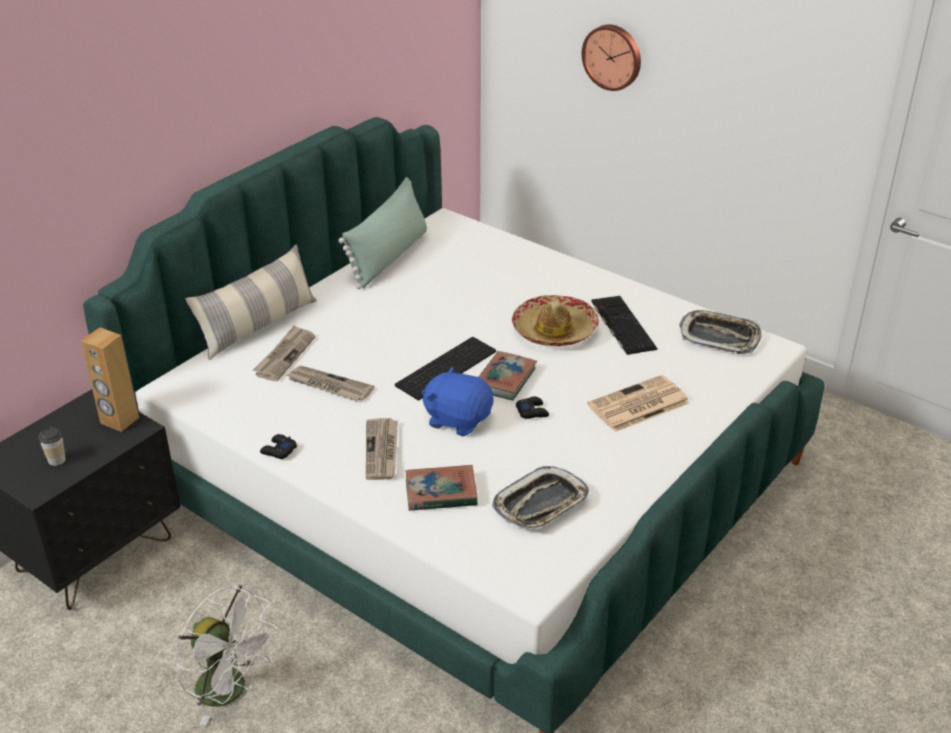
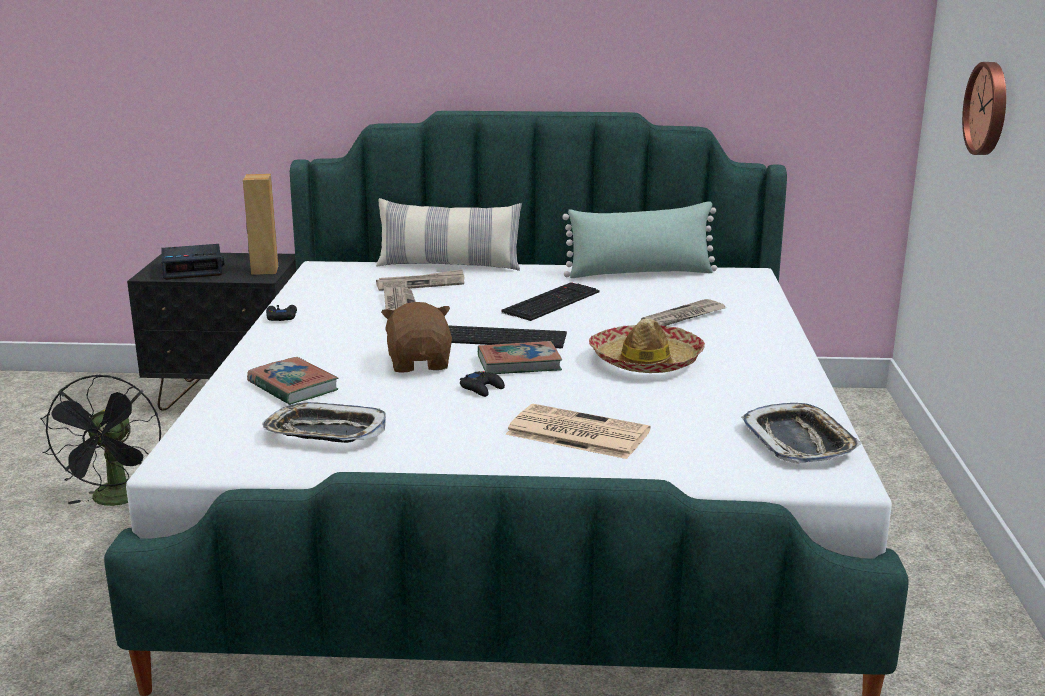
camera: 55 degrees right, 15 degrees down
(56, 460) = (193, 269): cup -> alarm clock
(230, 691) = (117, 501): white fan -> black fan
(382, 451) = (328, 349): newspaper -> newspaper (684, 317)
(458, 419) = (420, 363): blue plush toy -> brown plush toy
(621, 324) = (719, 386): keyboard -> keyboard (551, 301)

